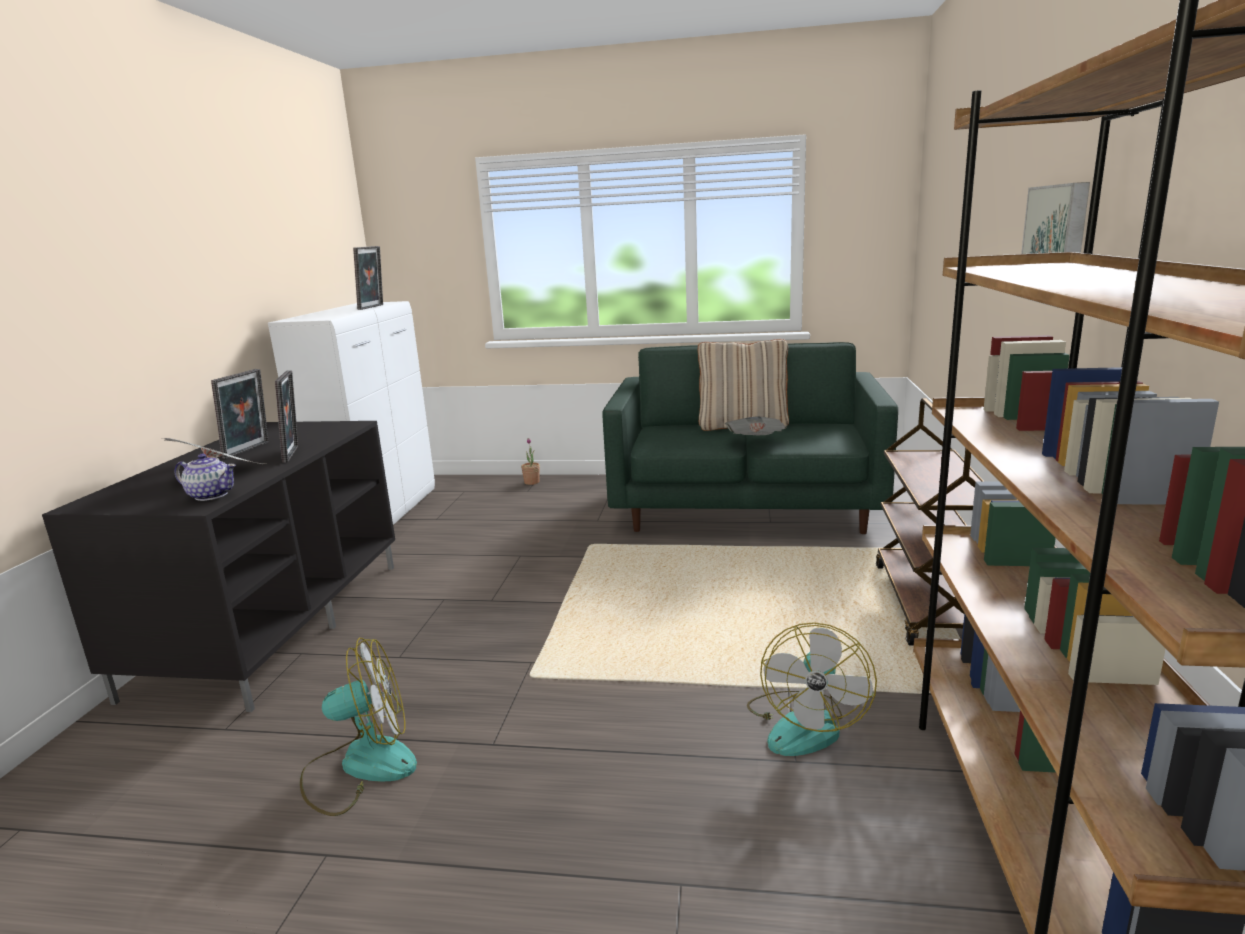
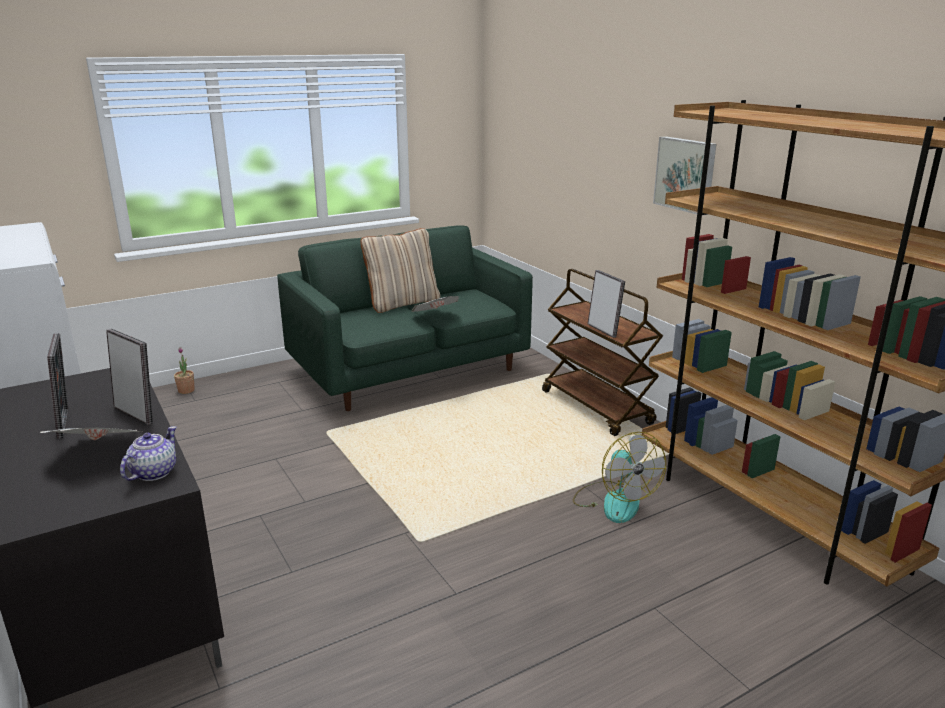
camera: 40 degrees left, 5 degrees up
(211, 495) = (153, 473): teapot -> teapot turned 45 degrees counterclockwise
(360, 766) = (384, 651): fan -> none
(373, 307) = (32, 236): picture frame -> picture frame (603, 330)

